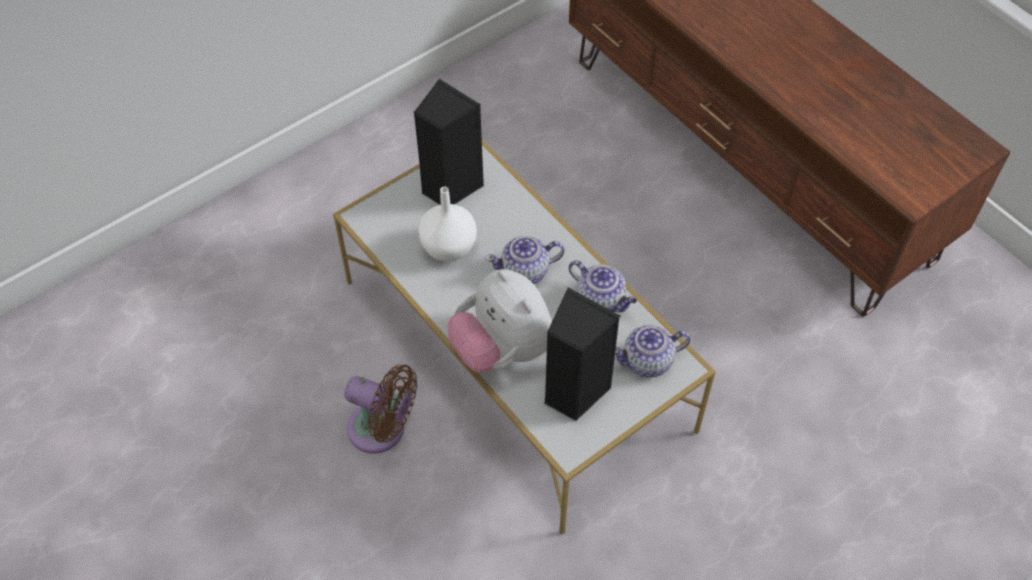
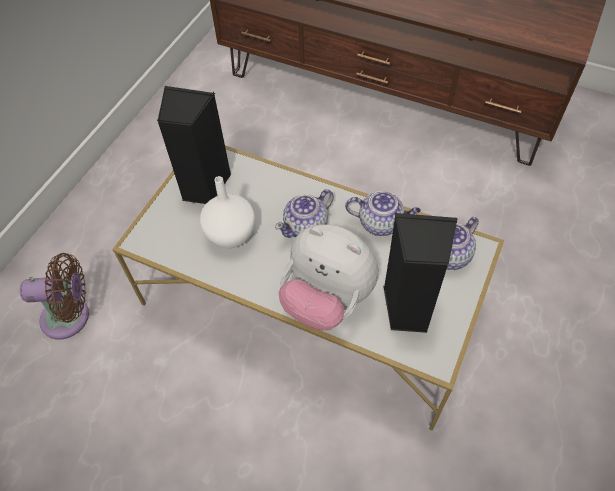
camera: 25 degrees left, 0 degrees up
(382, 430) = (237, 415): brown fan -> brown fan (71, 317)

